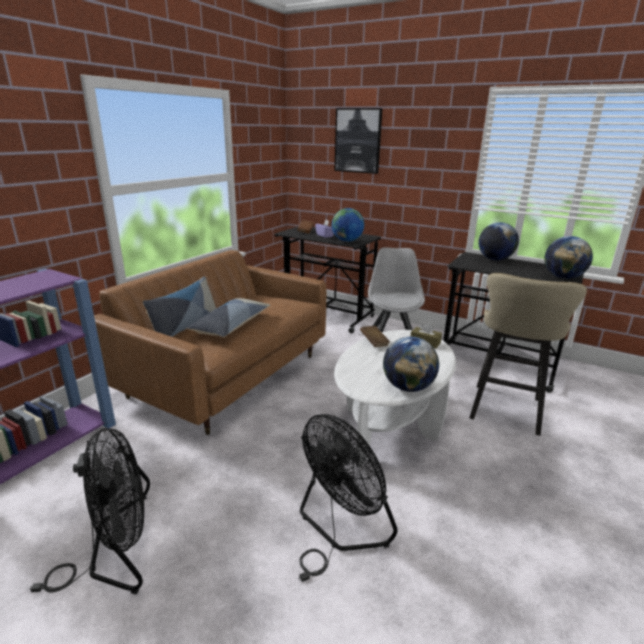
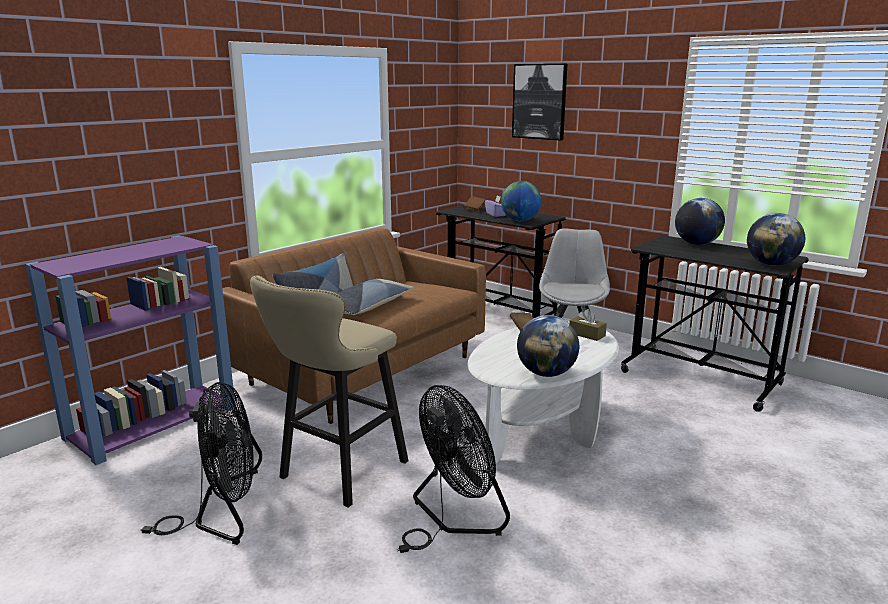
camera: 10 degrees right, 5 degrees down
(505, 414) = (688, 429): beige stool -> beige stool (335, 476)

